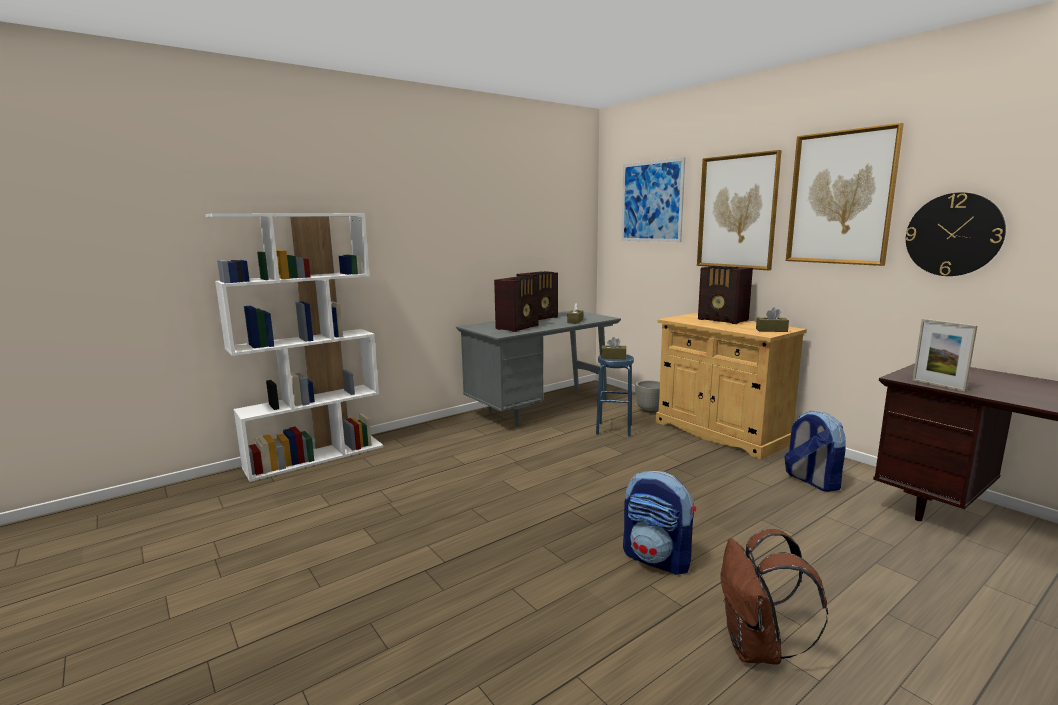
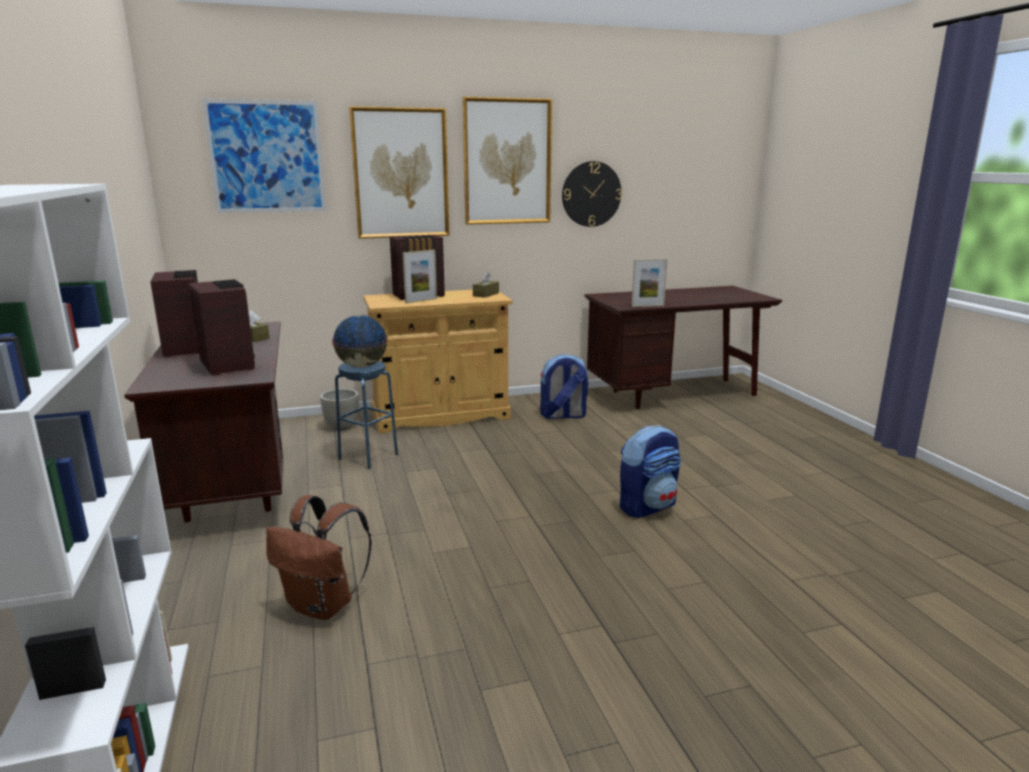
camera: 70 degrees left, 5 degrees up
(541, 408) = (234, 481): grey desk -> brown desk
(613, 357) = (361, 366): brown tissue box -> globe
(706, 322) = (421, 300): none -> picture frame
(757, 649) = (765, 503): brown backpack -> brown backpack (323, 605)

